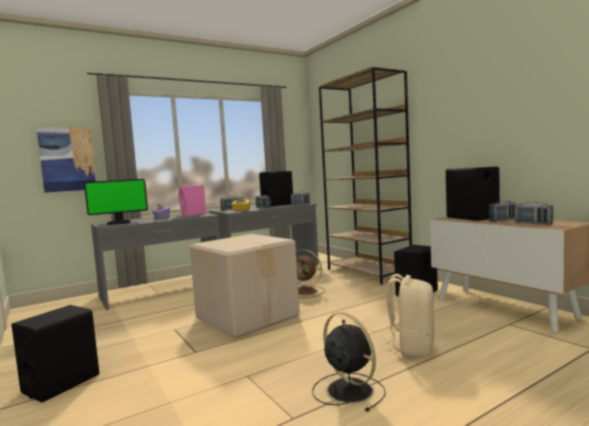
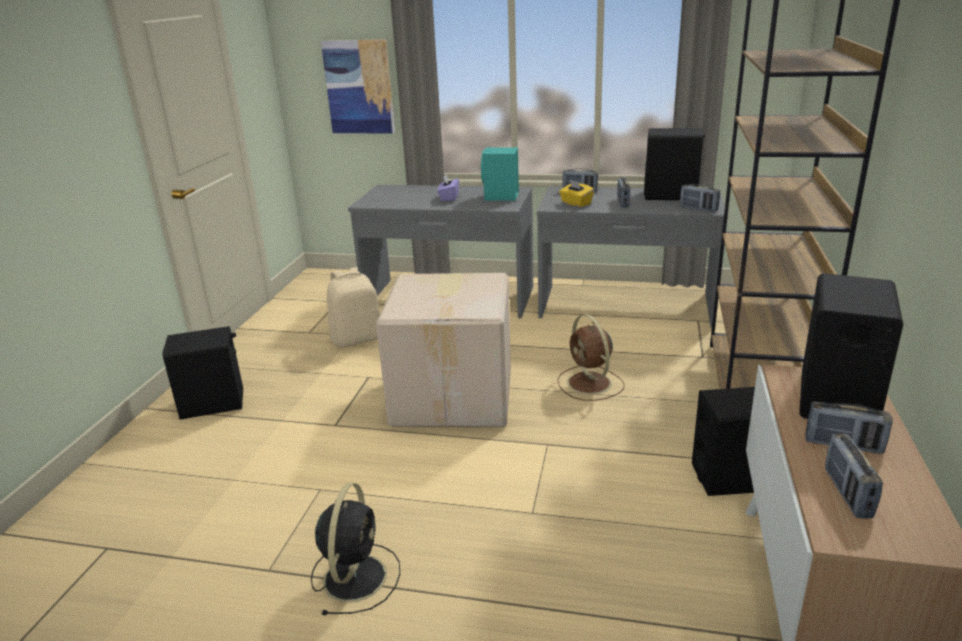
camera: 45 degrees right, 20 degrees up
(119, 222) = (394, 196): monitor -> none
(193, 214) = (501, 197): pink speaker -> turquoise speaker
(411, 348) = (519, 570): beige backpack -> beige backpack (357, 339)

